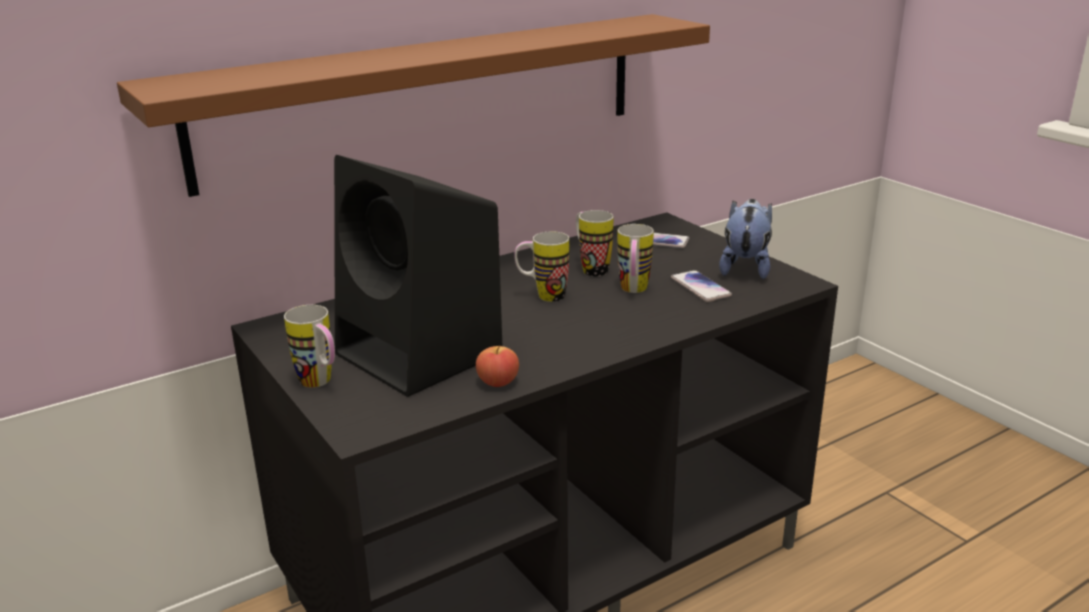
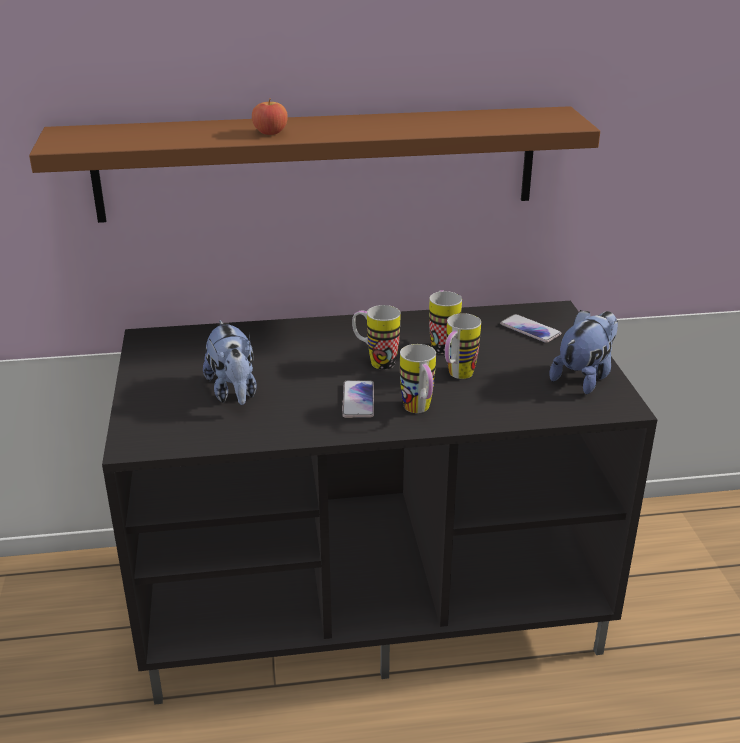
camera: 25 degrees right, 5 degrees up
(320, 384) = (141, 397): mug -> mug (419, 411)
(423, 355) = (233, 392): black speaker -> plush toy
(498, 382) = (266, 433): apple -> apple (270, 133)
(700, 287) = (521, 387): phone -> phone (358, 400)

